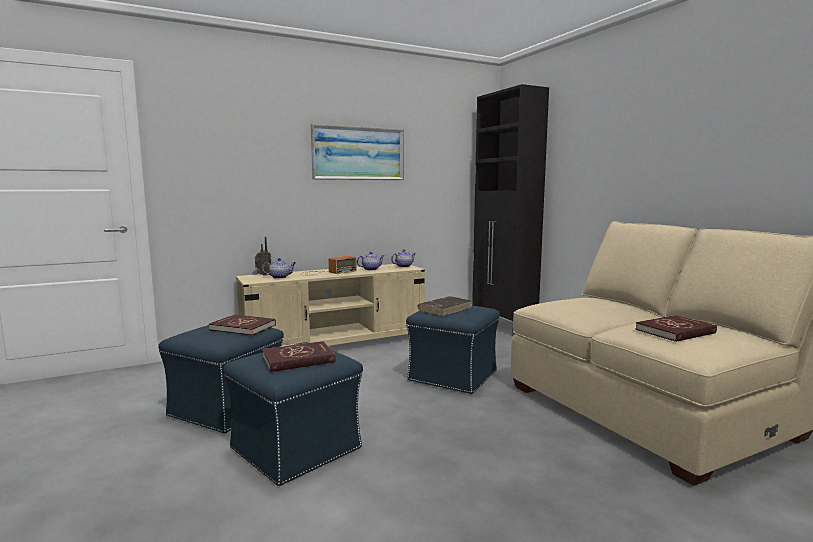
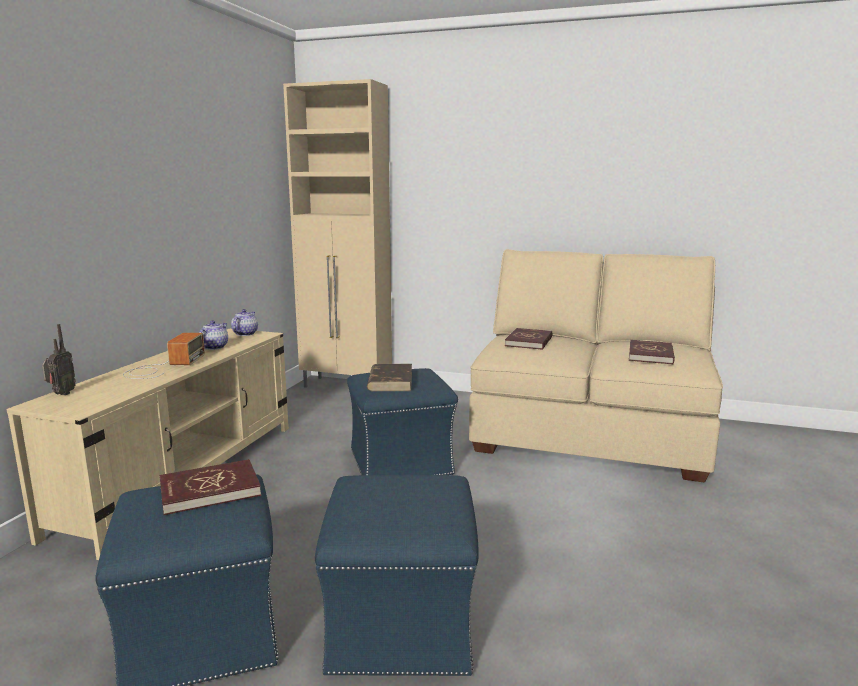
camera: 45 degrees left, 5 degrees up
(280, 277) = (109, 391): teapot -> none
(298, 359) = (415, 501): red book -> red book (529, 341)
(358, 153) = (160, 165): picture -> none
(503, 326) = (347, 386): black cabinet -> beige cabinet

